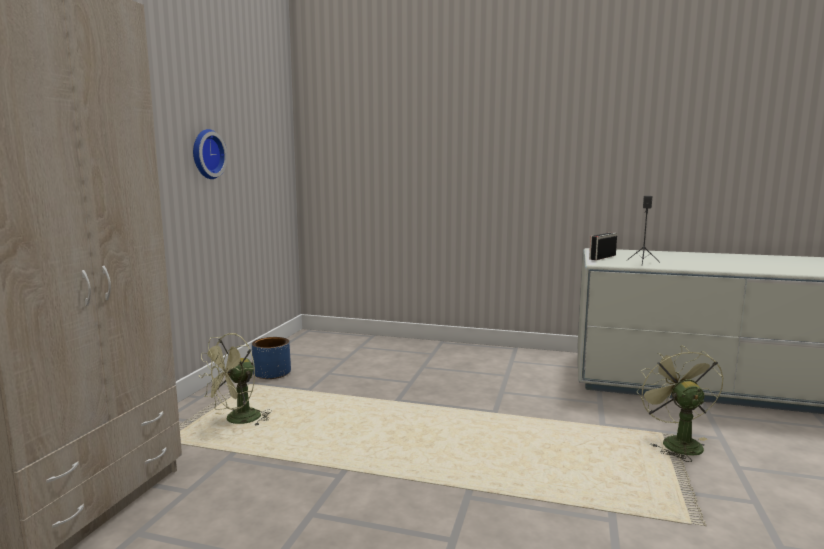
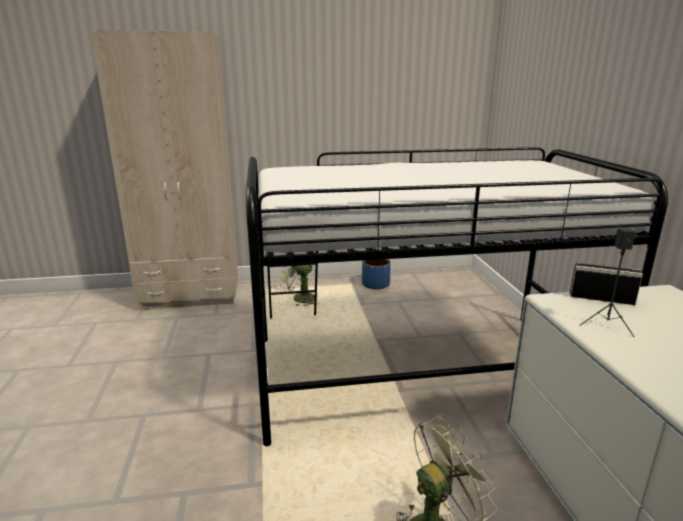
camera: 65 degrees right, 10 degrees up
(206, 154) = (354, 111): wall clock -> none
(464, 397) = (415, 368): none -> black bed

